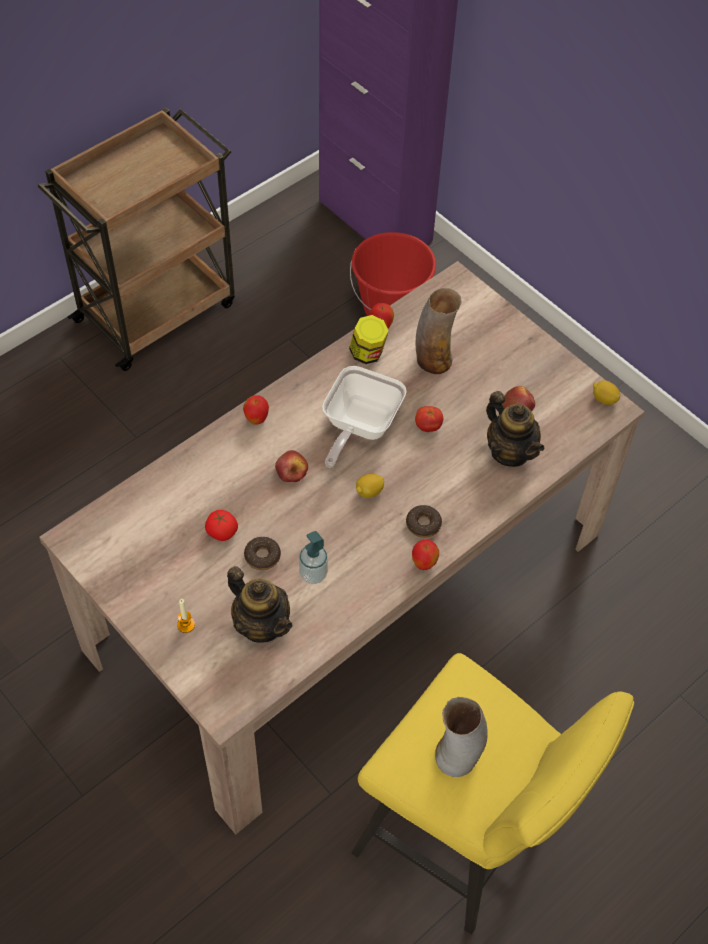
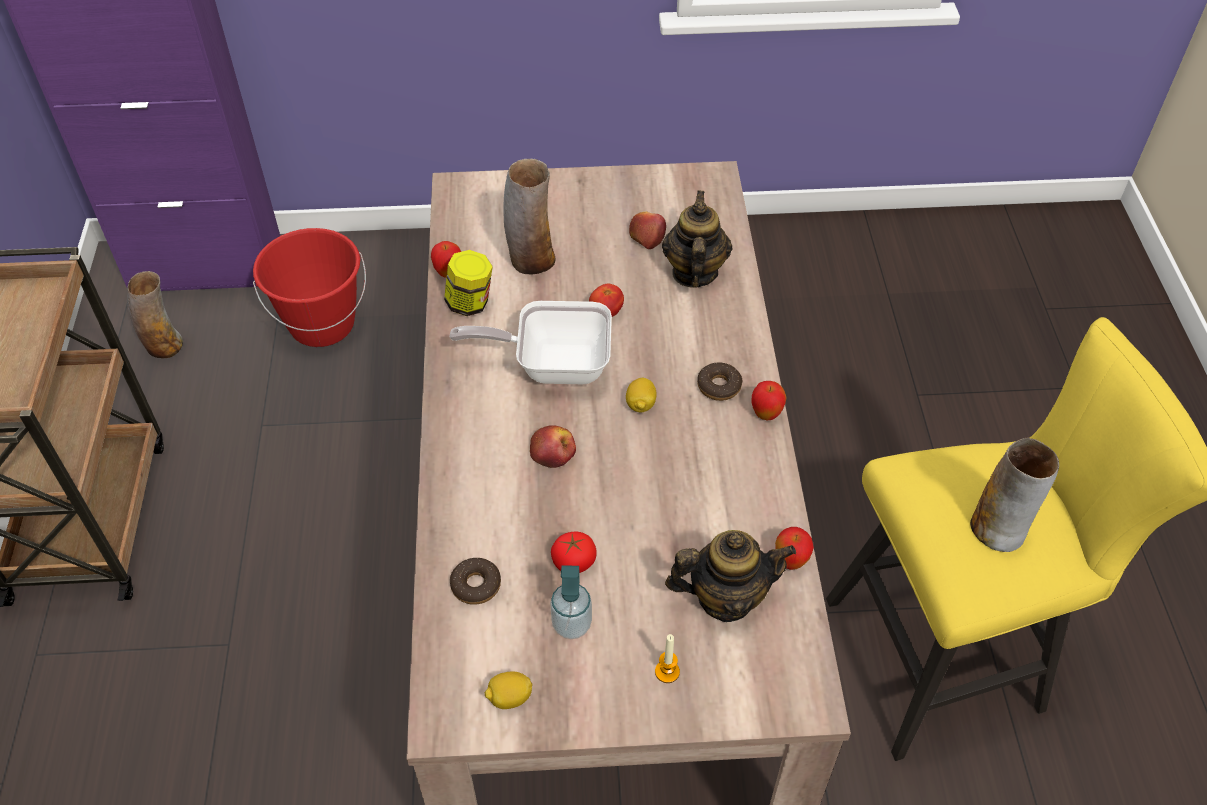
camera: 50 degrees left, 5 degrees down
(256, 420) = (457, 442): apple -> apple (790, 561)
(262, 556) = (639, 544): donut -> donut (476, 585)
(299, 248) = (164, 345): none -> vase
(313, 574) = (700, 512): soap dispenser -> soap dispenser (571, 625)
(358, 427) = (553, 364): frying pan -> frying pan turned 120 degrees clockwise
(510, 451) = (694, 272): teapot -> teapot turned 90 degrees counterclockwise
(604, 399) = (698, 176): lemon -> lemon (509, 698)

